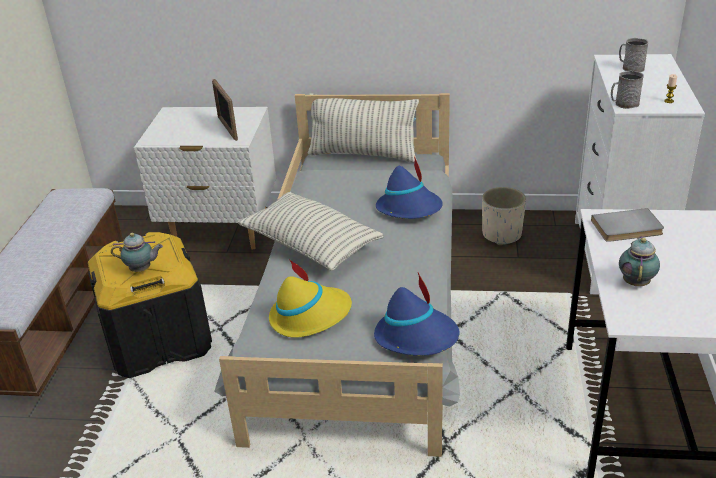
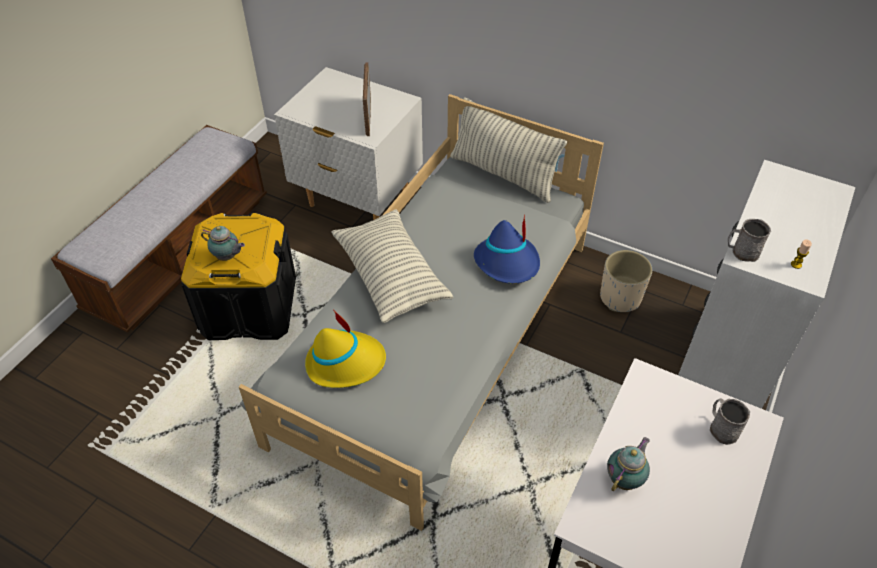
camera: 20 degrees right, 15 degrees up
(417, 336) = (425, 425): blue hat -> none
(627, 228) = (664, 404): grey book -> none
(630, 68) = (790, 195): grey mug -> grey mug (721, 428)

